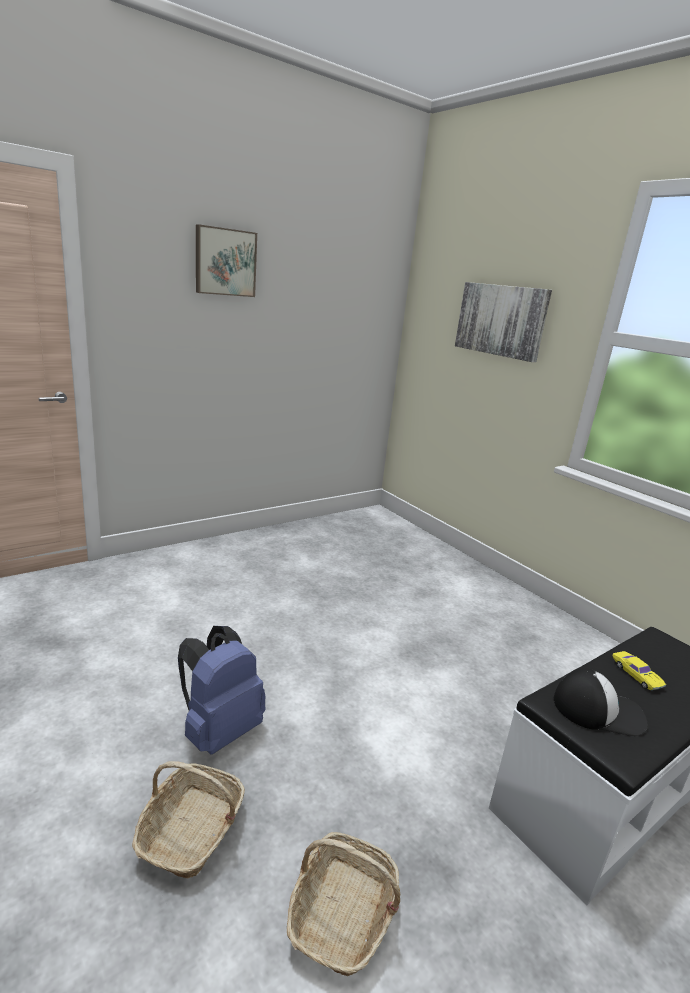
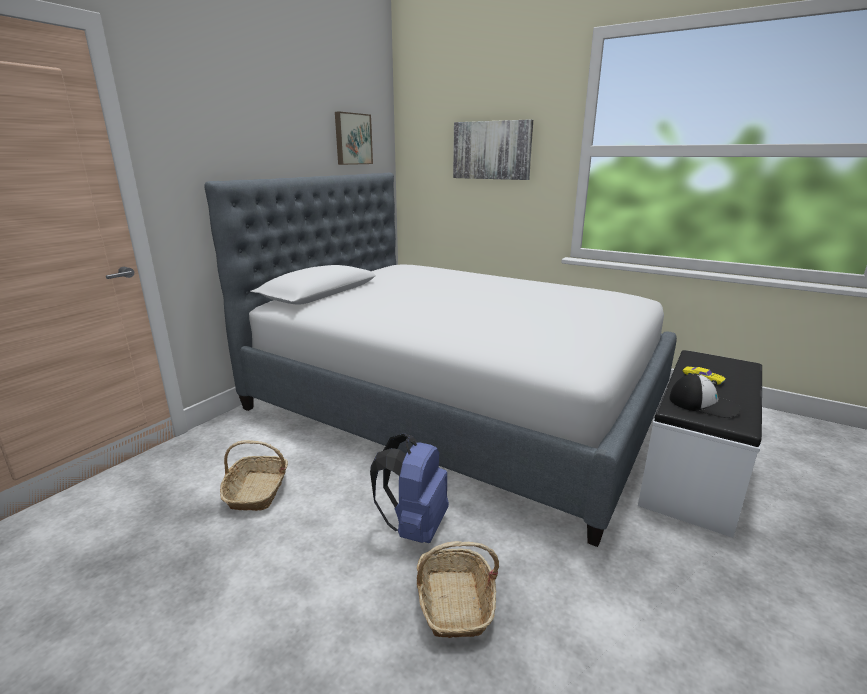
camera: 20 degrees left, 0 degrees up
(225, 262) = (254, 119): picture -> picture (352, 139)
(342, 914) = (603, 607): basket -> basket (257, 491)
(373, 606) = (457, 402): none -> bed
(598, 709) = (703, 404): cap -> cap turned 45 degrees clockwise

